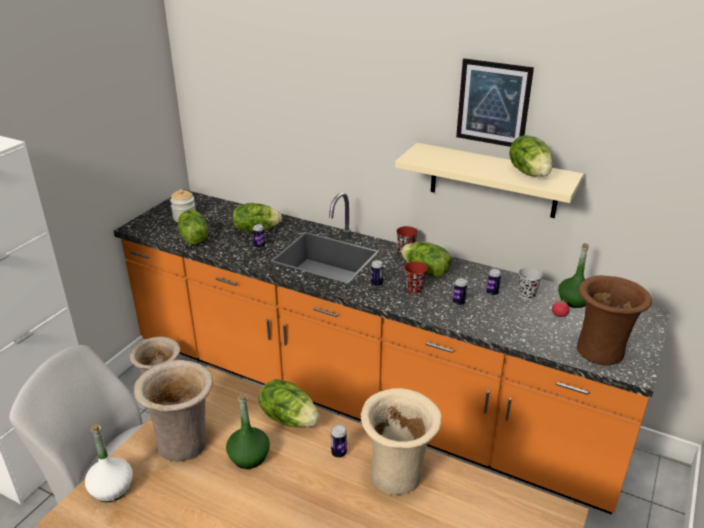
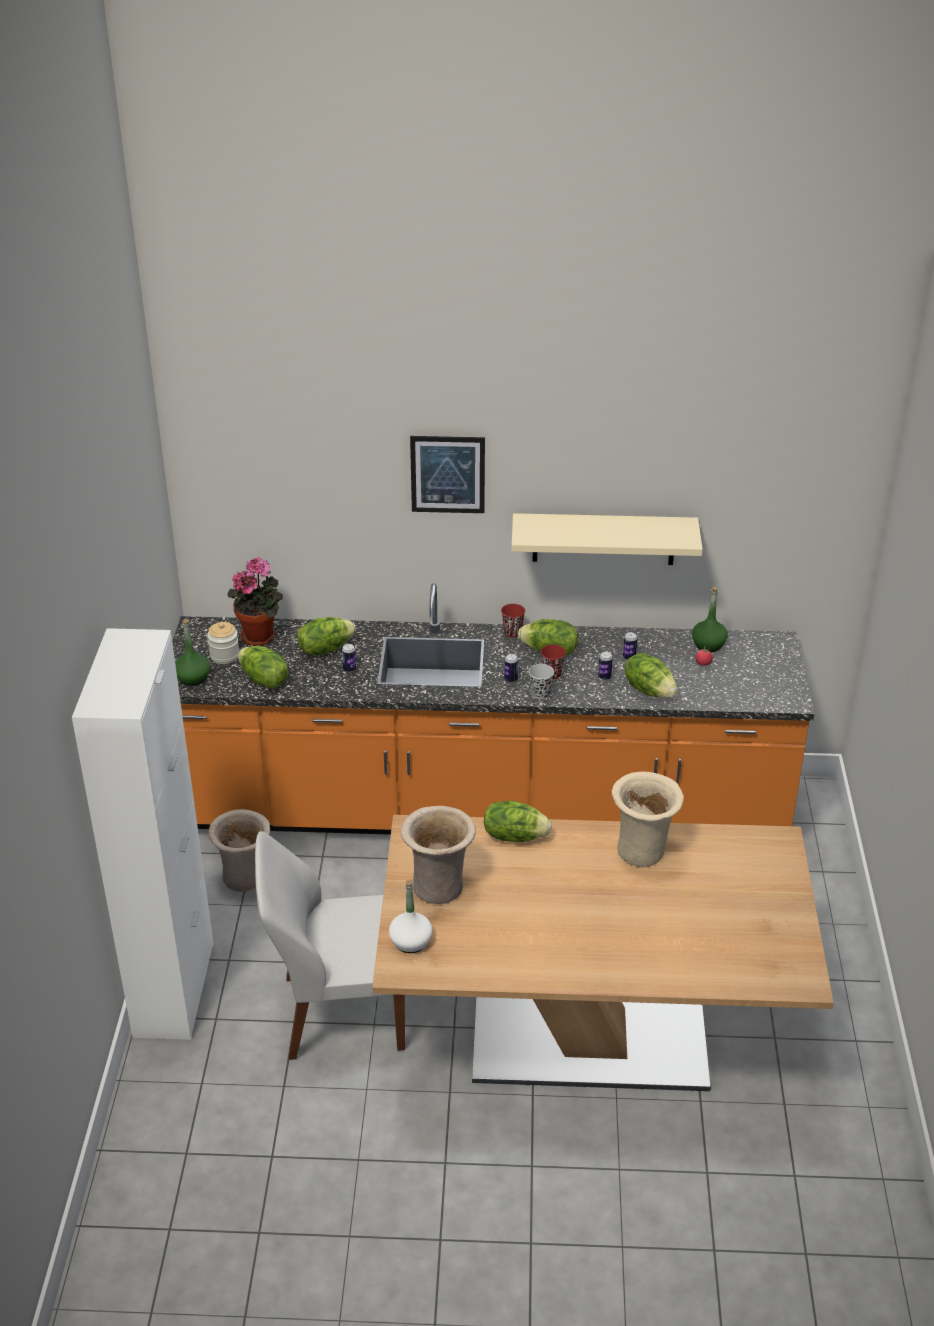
camera: 25 degrees left, 5 degrees up
(221, 211) = (260, 635): none -> potted plant
(249, 457) = (507, 878): green bottle -> green bottle (193, 678)
(338, 453) = (581, 850): can -> none
(493, 103) = (598, 464): picture -> picture (447, 474)
(526, 295) = (662, 650): black cup -> black cup (540, 694)
(530, 172) = (650, 529): lettuce -> lettuce (650, 690)
(600, 351) = (755, 690): brown vase -> none

